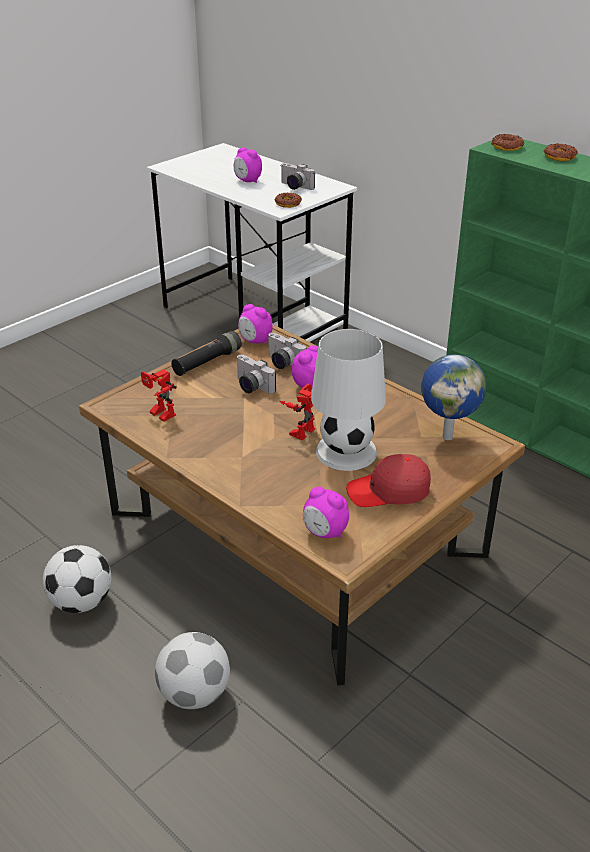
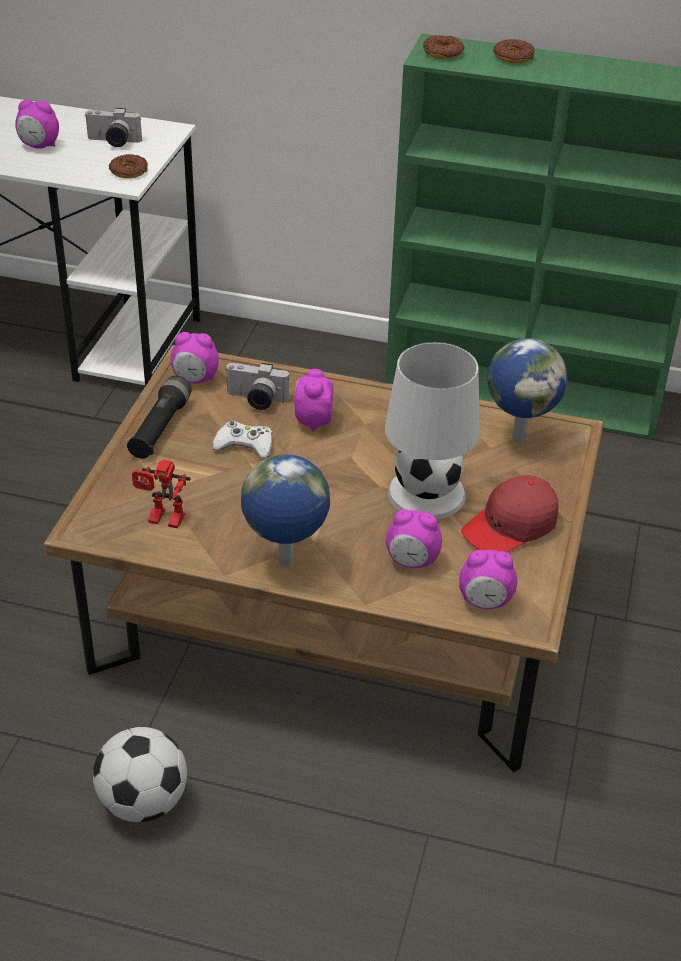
camera: 30 degrees left, 5 degrees up
(195, 694) = (370, 851): football -> none
(211, 463) = (286, 563): none -> globe
(251, 387) = (245, 445): camera -> white game controller
(296, 490) = (412, 561): none -> alarm clock
(300, 430) = (352, 483): toy robot -> none

